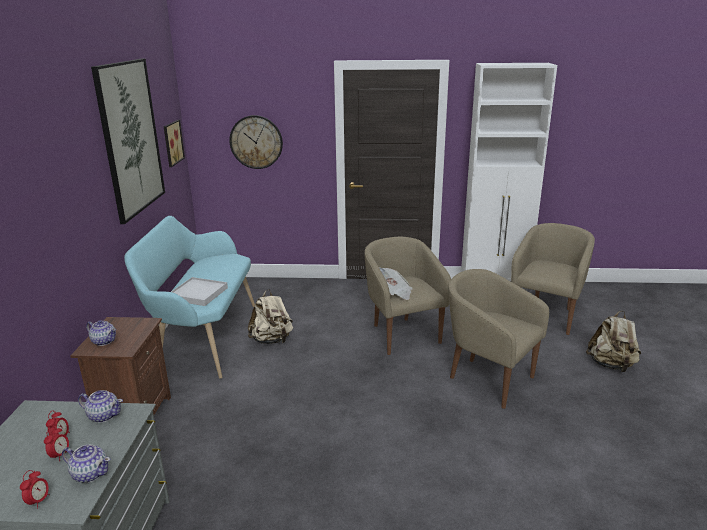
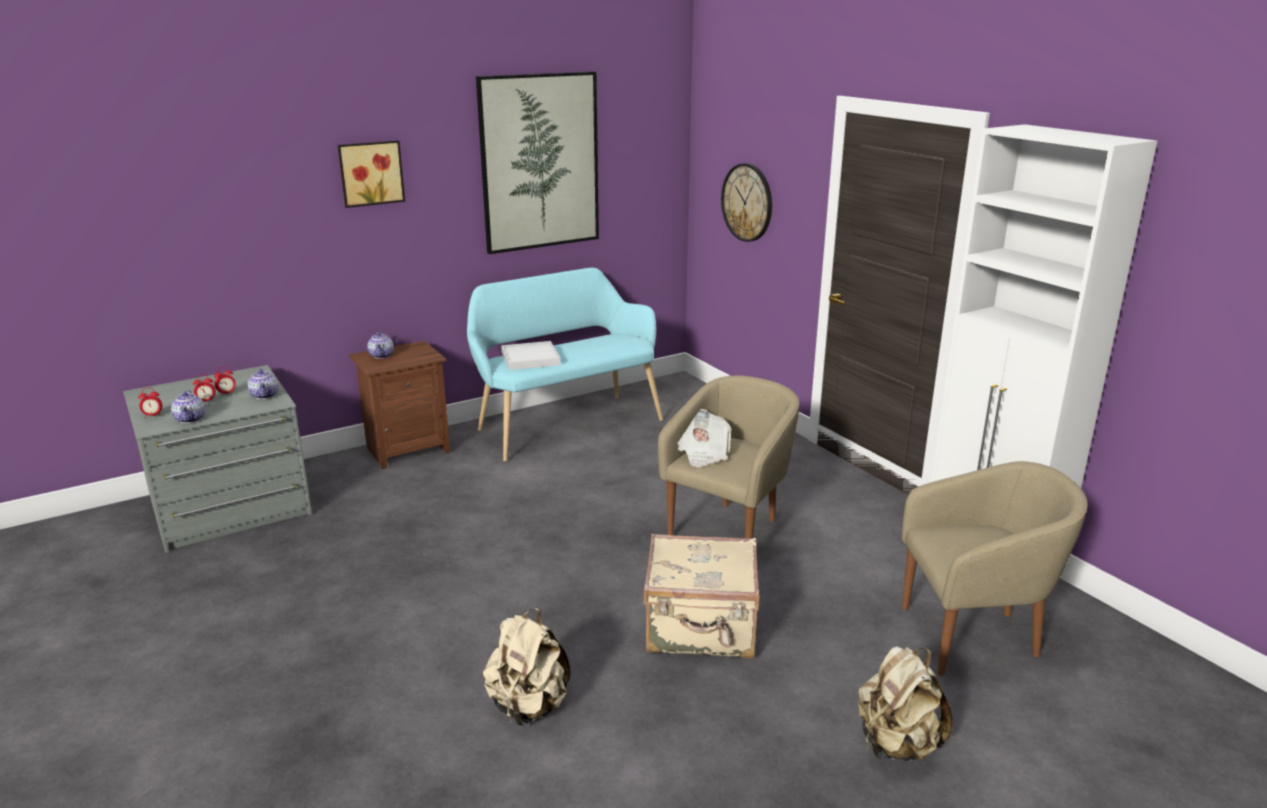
camera: 55 degrees right, 0 degrees up
(171, 143) = (645, 181): picture -> picture (370, 173)
(272, 340) = (606, 458): beige backpack -> beige backpack (529, 707)
(488, 379) = (701, 629): beige armchair -> beige suitcase

